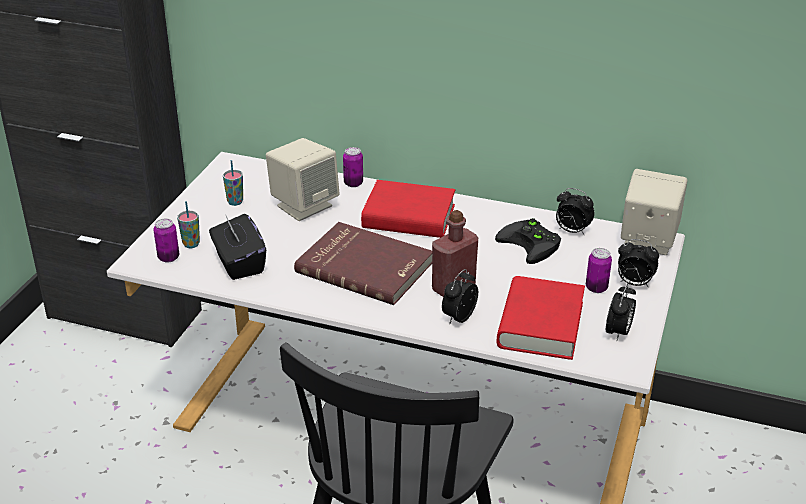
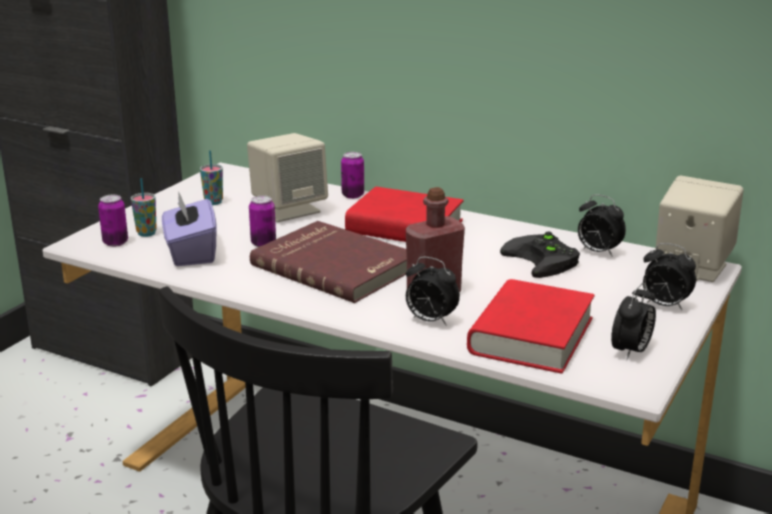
camera: 10 degrees right, 10 degrees down
(239, 263) = (191, 253): black tissue box -> purple tissue box
(459, 317) = (430, 320): alarm clock -> alarm clock turned 105 degrees counterclockwise
(596, 288) = (614, 306): can -> can (263, 243)

